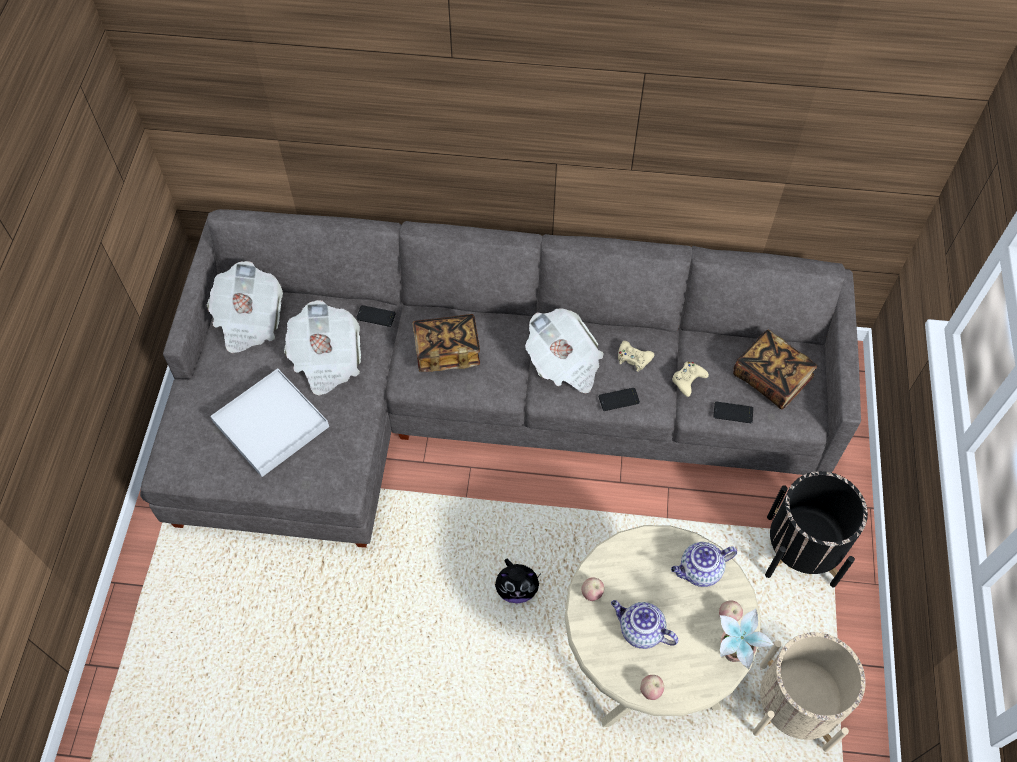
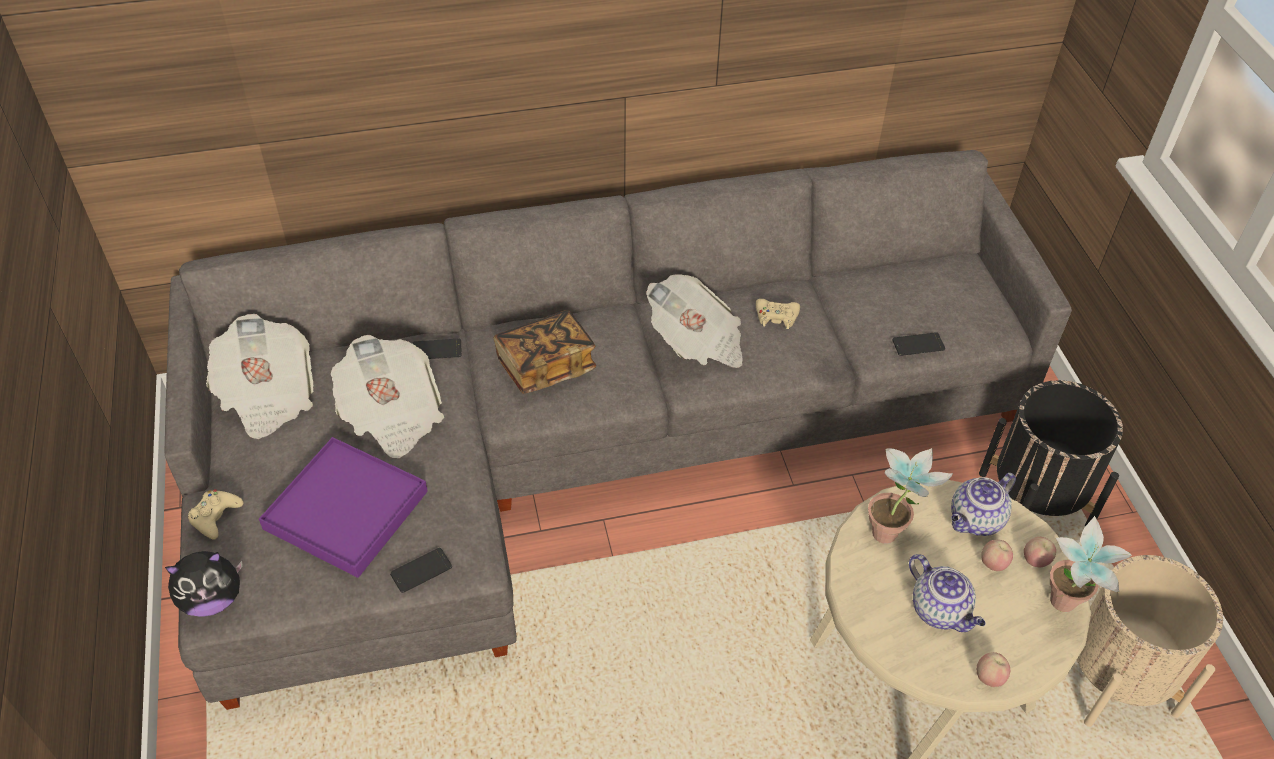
camera: 20 degrees left, 10 degrees down
(271, 425) = (346, 510): white tray -> purple tray
(517, 589) = (723, 646): plush toy -> plush toy (213, 599)
(592, 593) = (860, 585): apple -> apple (993, 564)
(619, 399) = (780, 365): phone -> phone (421, 570)
(634, 560) = (893, 531): none -> potted plant
(640, 630) = (940, 610): teapot -> teapot turned 135 degrees counterclockwise
(688, 380) = (850, 324): beige game controller -> beige game controller (215, 517)
(771, 378) = (942, 298): book -> none

